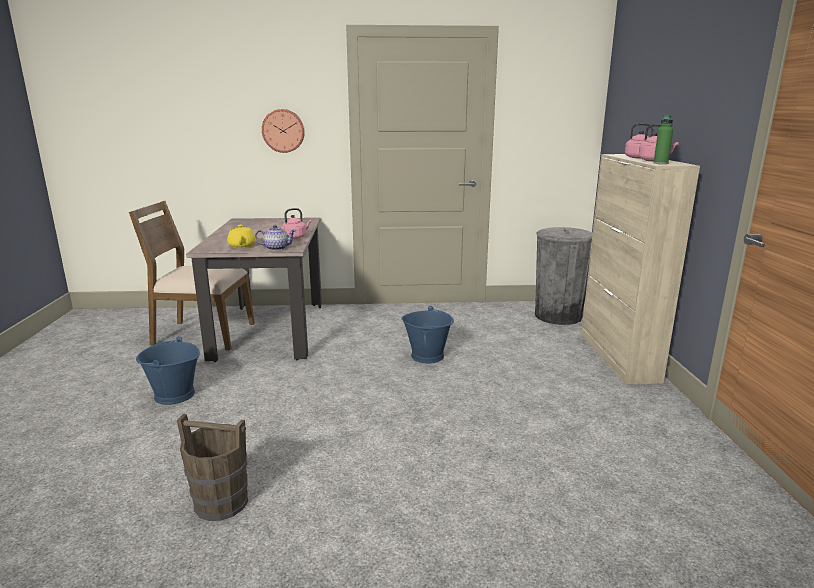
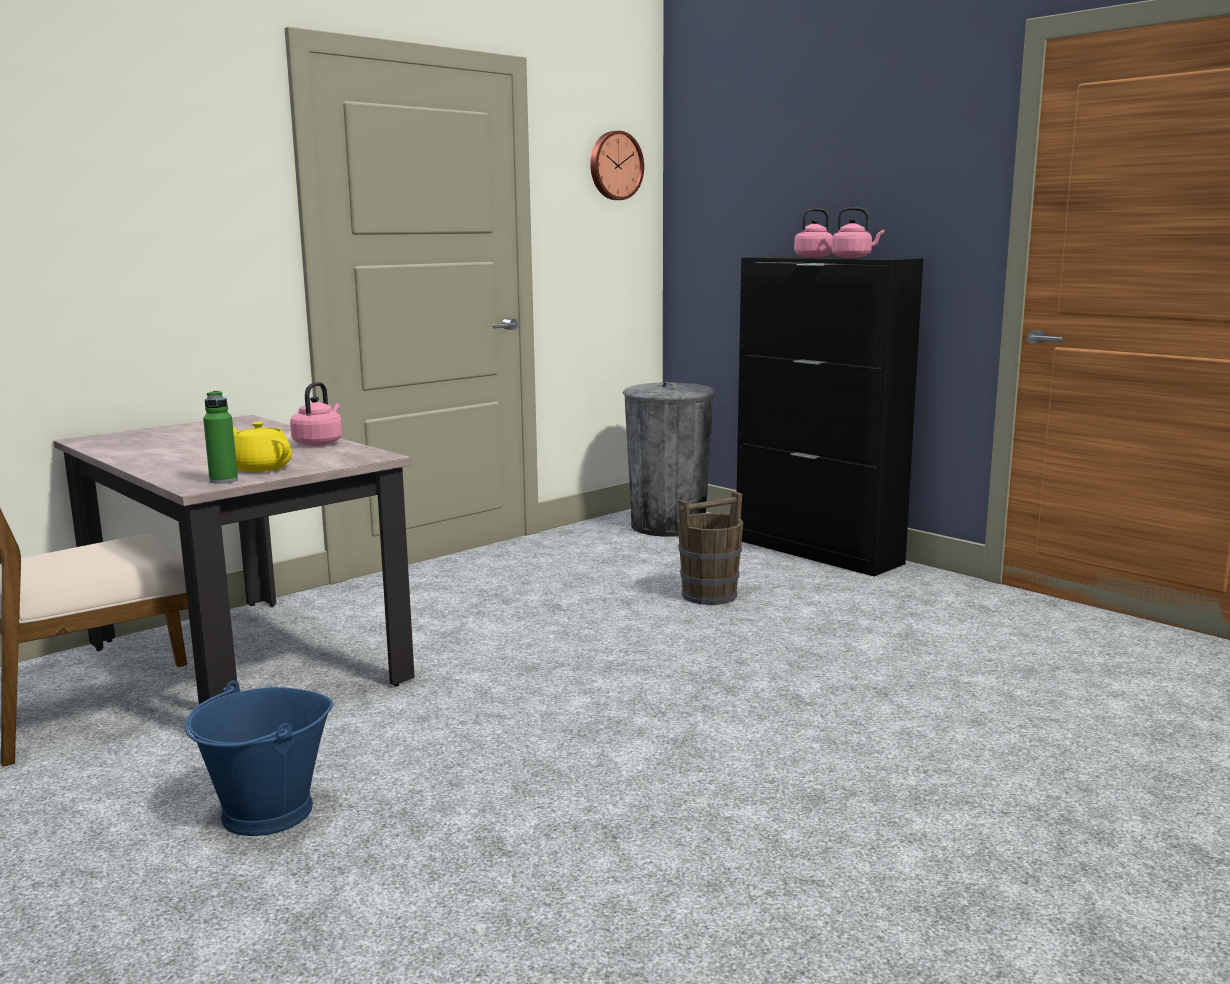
camera: 40 degrees left, 5 degrees down
(221, 502) = (681, 890): brown bucket -> brown bucket (708, 595)
(276, 248) = (344, 460): teapot -> none
(283, 131) = (170, 234): wall clock -> wall clock (614, 166)
(427, 356) = (594, 617): blue bucket -> none
(618, 357) = (817, 552): beige cabinet -> black cabinet
(660, 163) = (879, 258): green bottle -> green bottle (223, 480)

